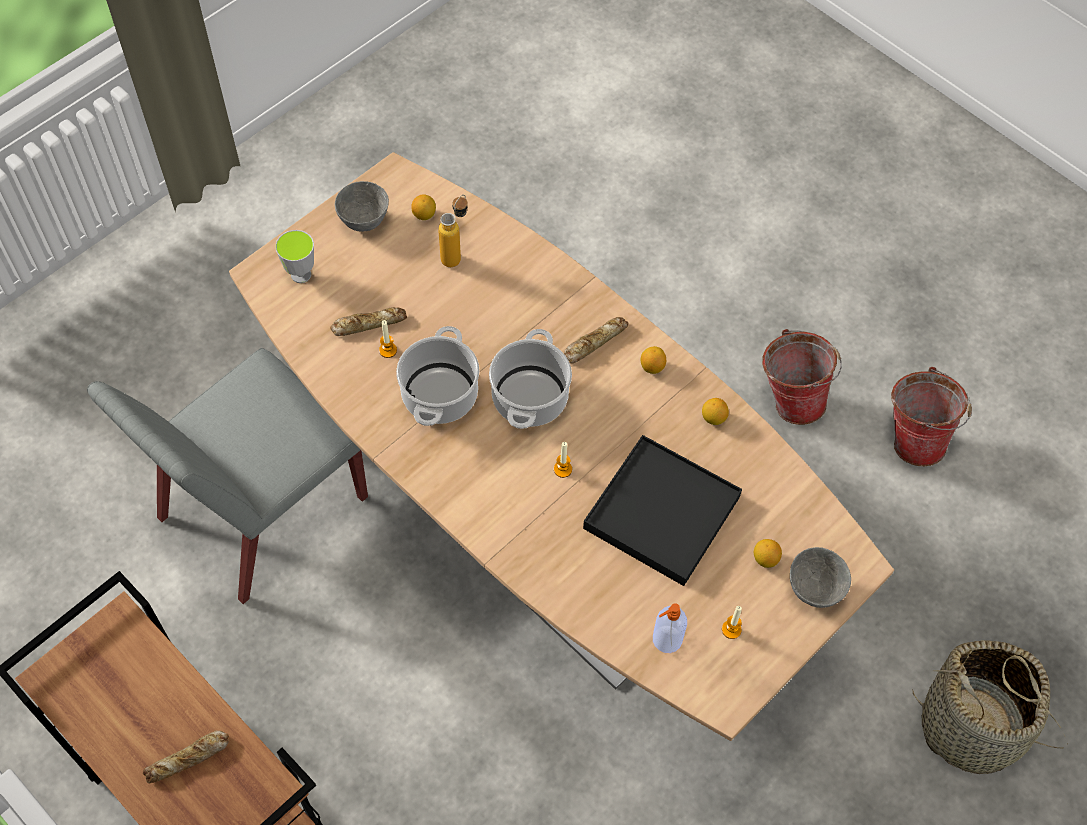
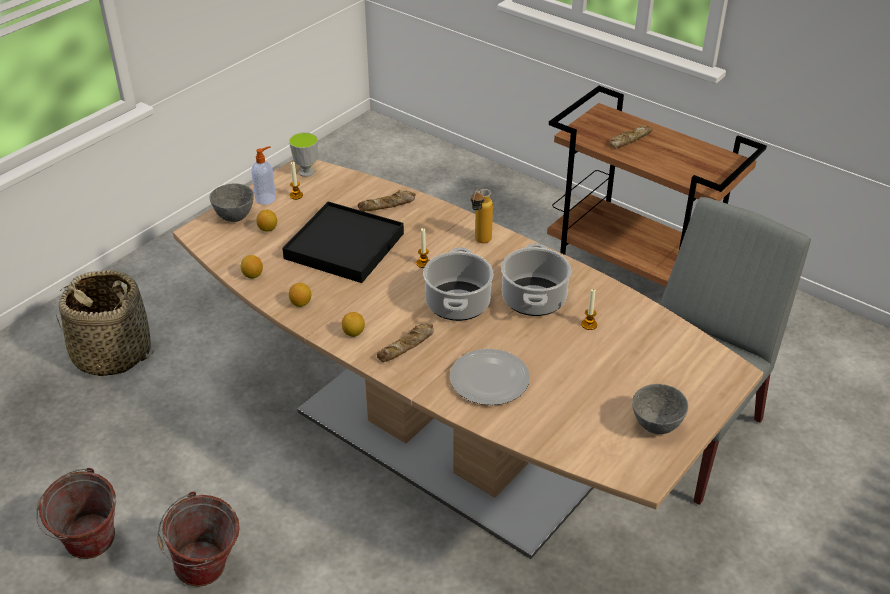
camera: 175 degrees right, 20 degrees down
(301, 275) = (694, 374): cup -> cup (306, 172)
(368, 324) = (614, 342): bread -> bread (387, 205)
(424, 215) = (597, 438): lemon -> lemon (252, 275)
(456, 254) = (553, 405): bottle -> bottle (479, 242)
(513, 291) = (489, 379): none -> plate
(666, 640) = (341, 188): soap dispenser -> soap dispenser (266, 198)

